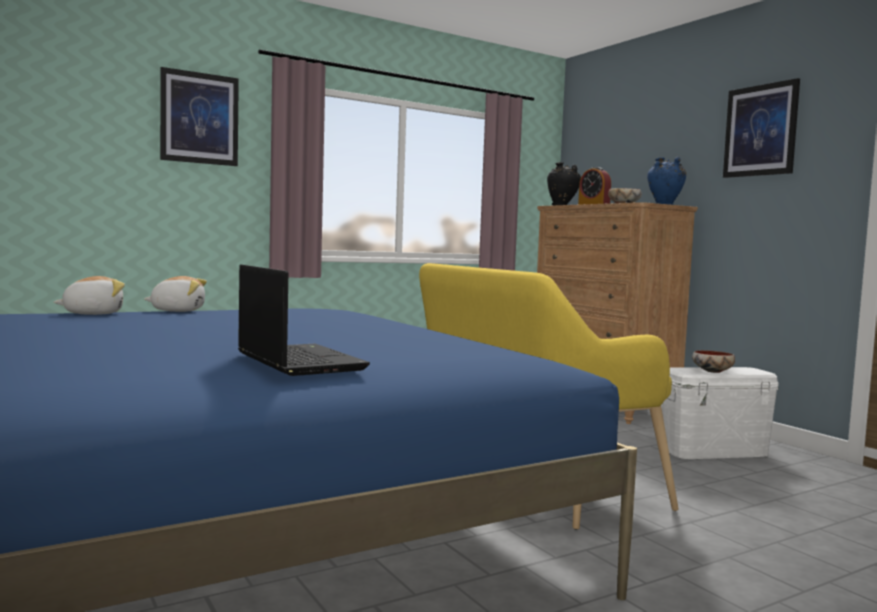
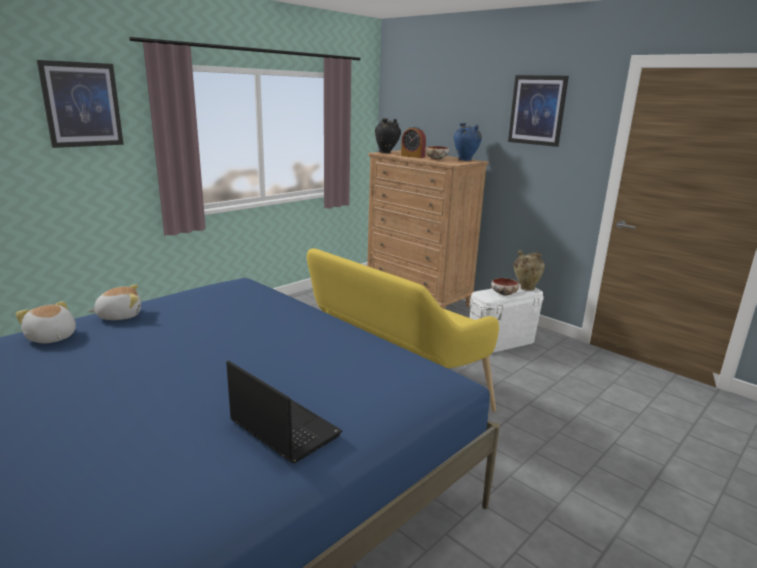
camera: 15 degrees left, 15 degrees up
(93, 313) = (51, 338): plush toy -> plush toy turned 90 degrees counterclockwise
(750, 370) = (526, 288): none -> beige vase

